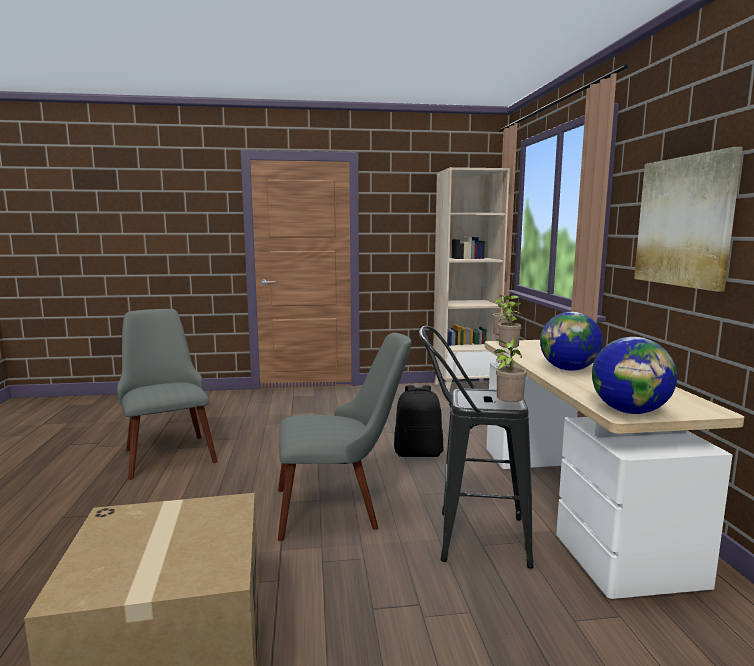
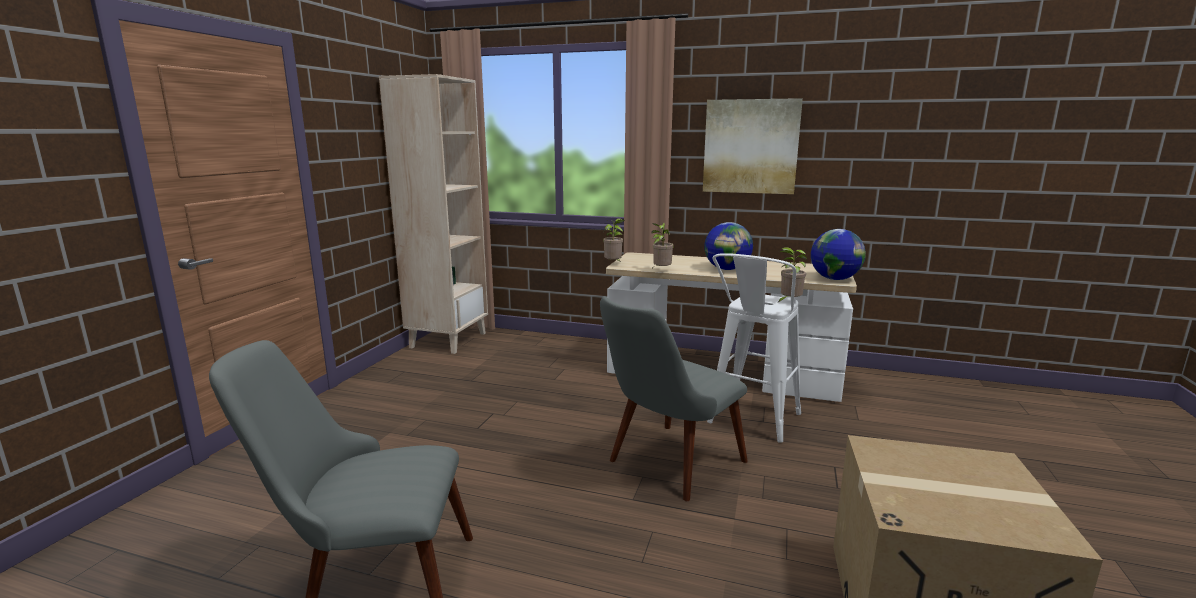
camera: 65 degrees left, 5 degrees up
(341, 507) = (666, 467): grey chair -> grey chair turned 150 degrees counterclockwise
(418, 453) = (582, 402): black backpack -> none
(470, 537) = (750, 422): black stool -> white stool

